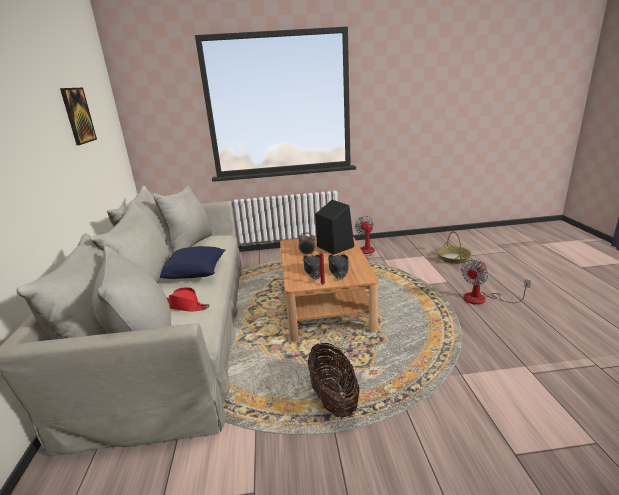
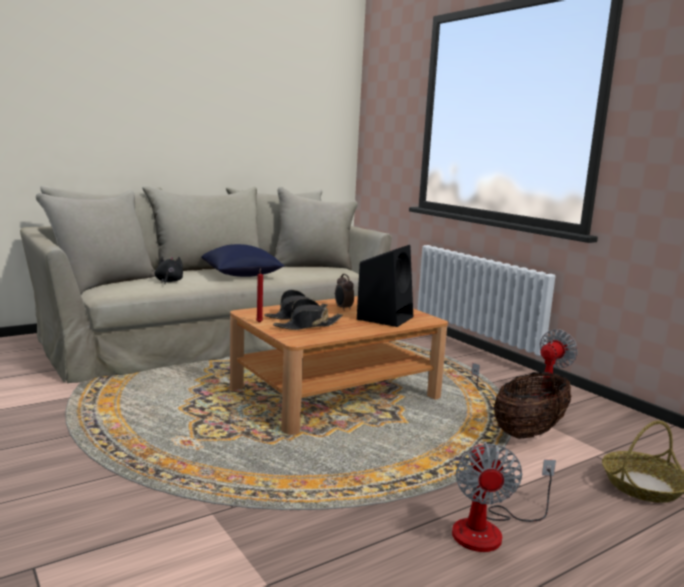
camera: 60 degrees right, 10 degrees down
(78, 115) = (264, 97): picture -> none
(184, 306) = (168, 281): red hat -> black plush toy
(333, 398) = (129, 426): basket -> basket (529, 432)
(482, 299) = (490, 530): fan -> fan turned 105 degrees counterclockwise

